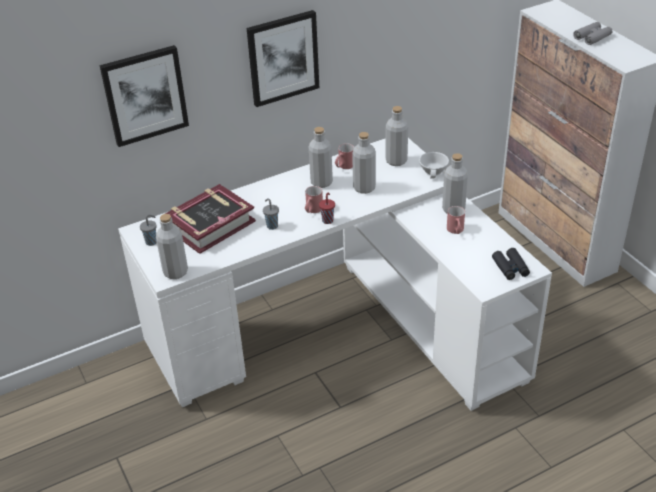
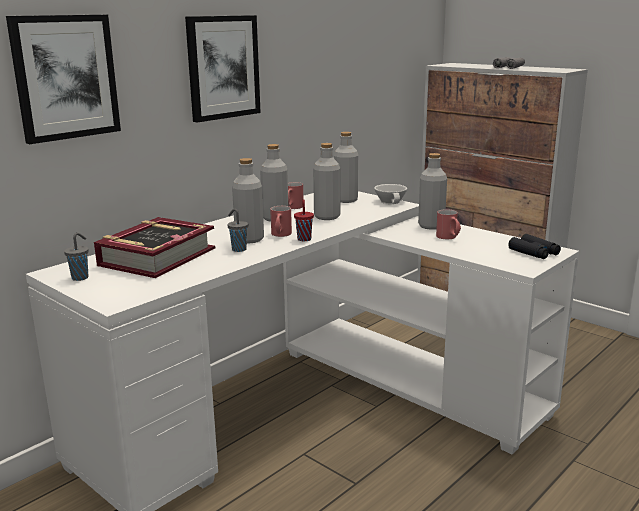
camera: 20 degrees left, 20 degrees down
(175, 272) = (128, 296): grey bottle -> grey bottle (249, 239)

